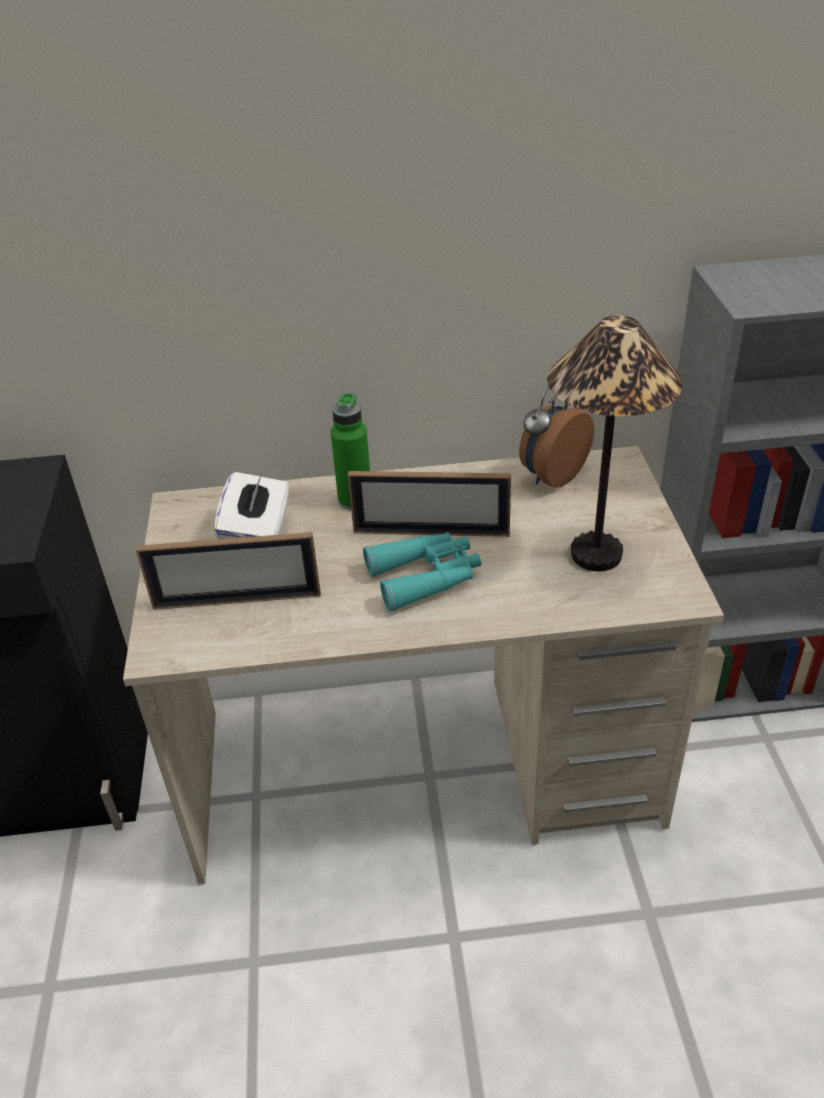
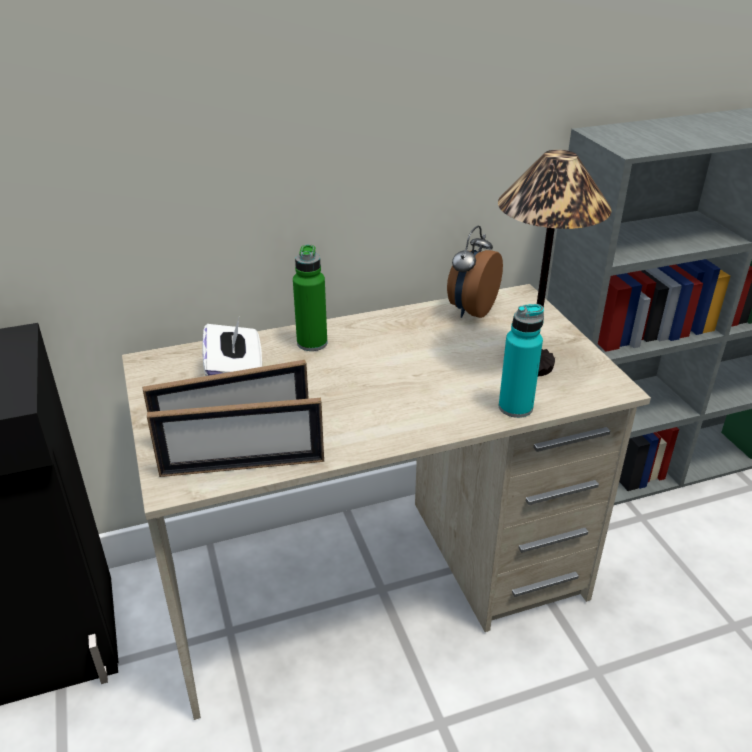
camera: 15 degrees left, 5 degrees down
(425, 577) = (397, 396): turquoise binoculars -> none
(431, 533) = (388, 361): picture frame -> picture frame (242, 467)
(554, 608) = (515, 407): none -> turquoise bottle

